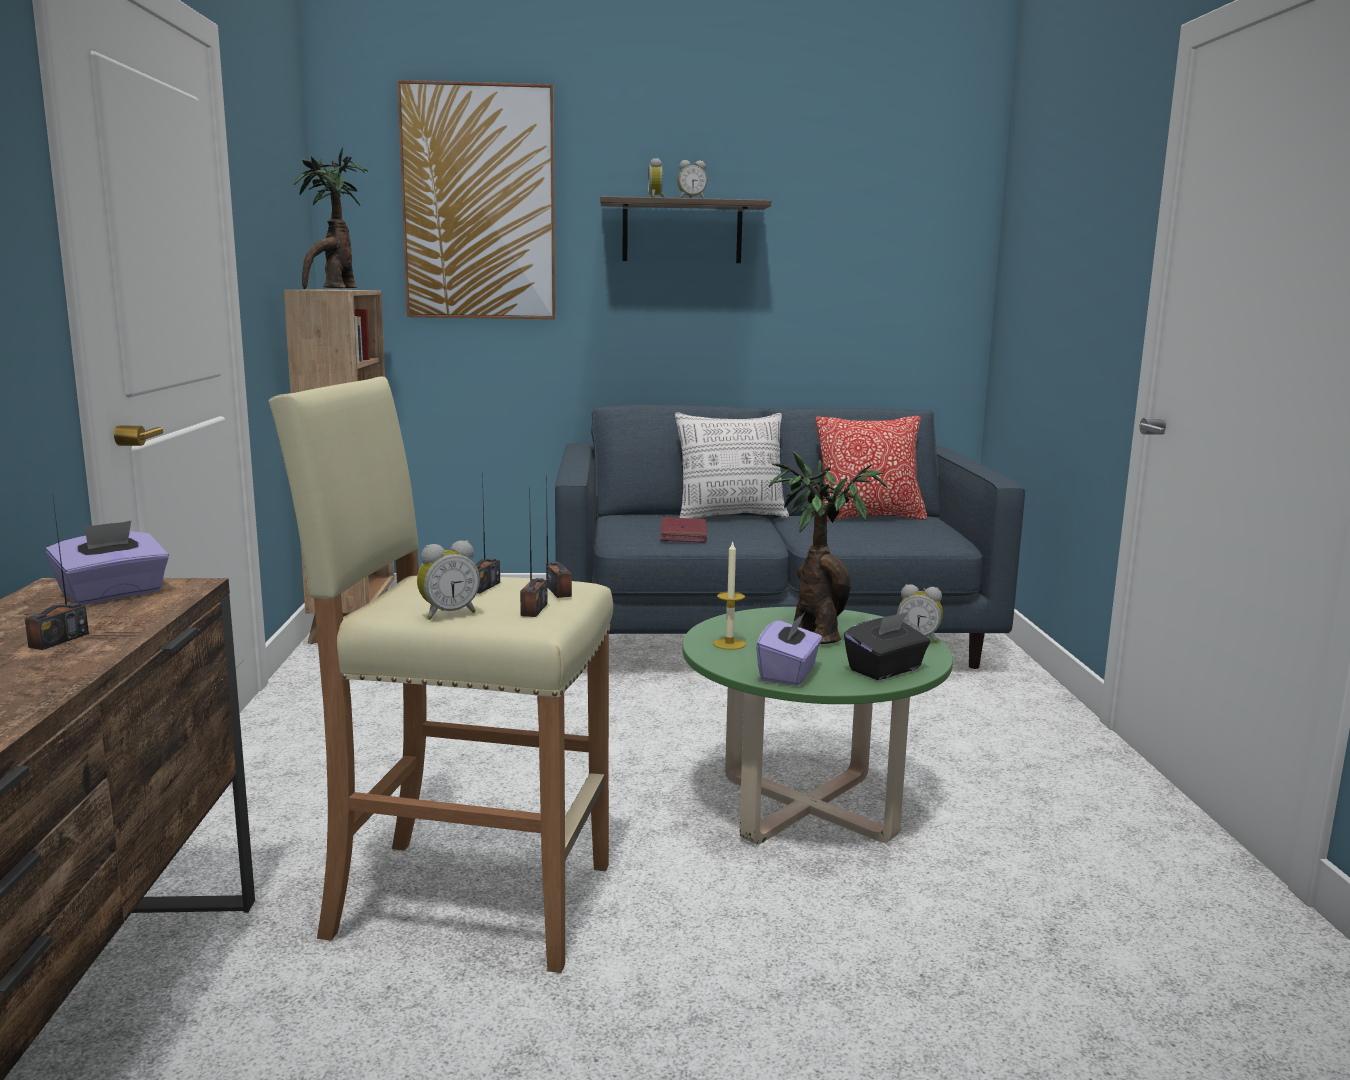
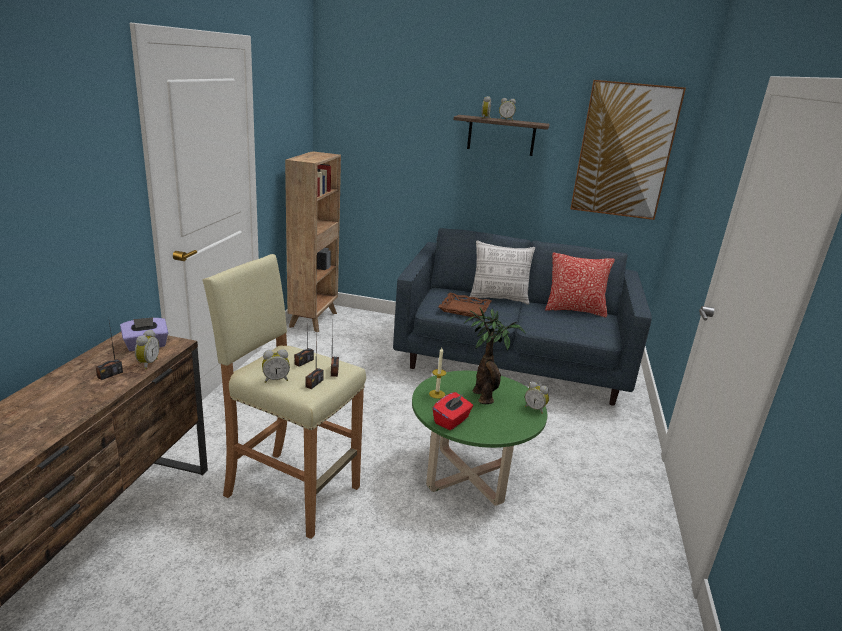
camera: 15 degrees right, 10 degrees up
(139, 617) = (147, 364): none -> alarm clock
(334, 289) = (312, 158): potted plant -> none
(479, 203) = (395, 111): picture -> picture (624, 151)
(683, 534) = (464, 309): red book -> brown tray
(789, 674) = (451, 421): purple tissue box -> red tissue box
(885, 670) = (501, 428): black tissue box -> none

